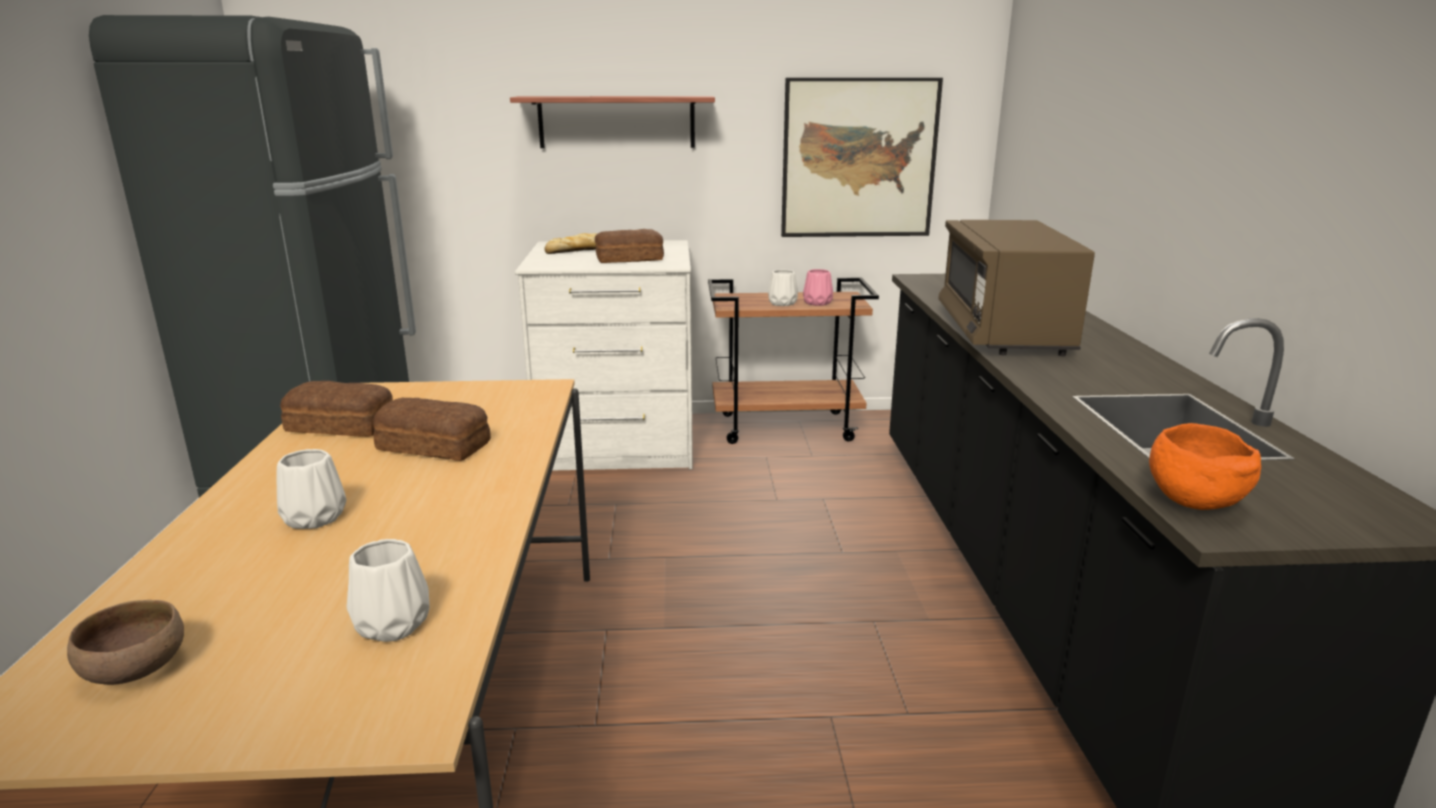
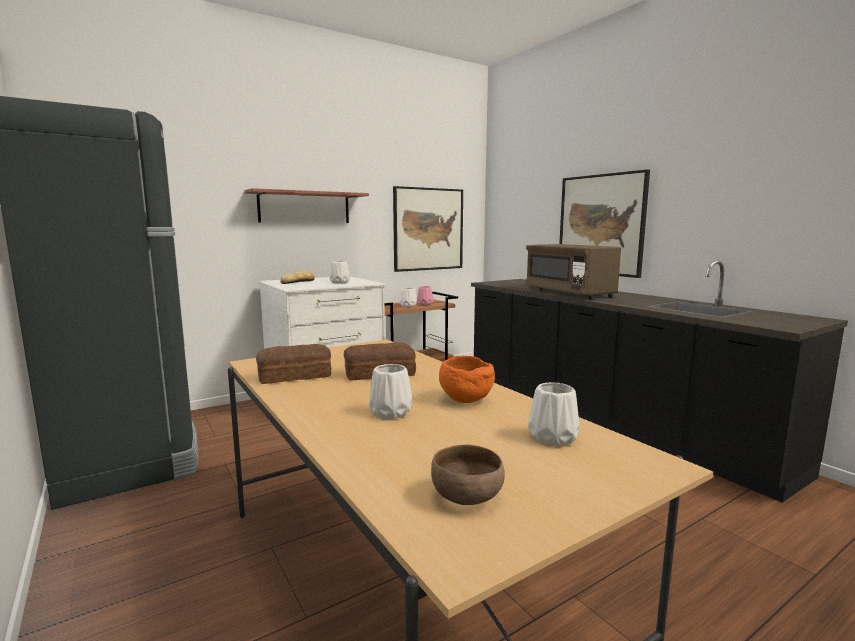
camera: 30 degrees left, 10 degrees down
(628, 259) = (339, 282): bread -> white vase
(1137, 183) = (601, 225): none -> picture
(1191, 501) = (761, 323): orange bowl -> orange bowl (464, 400)

